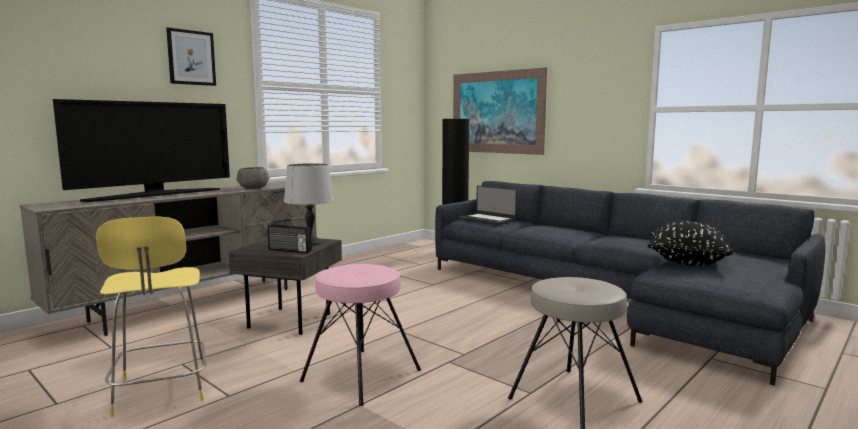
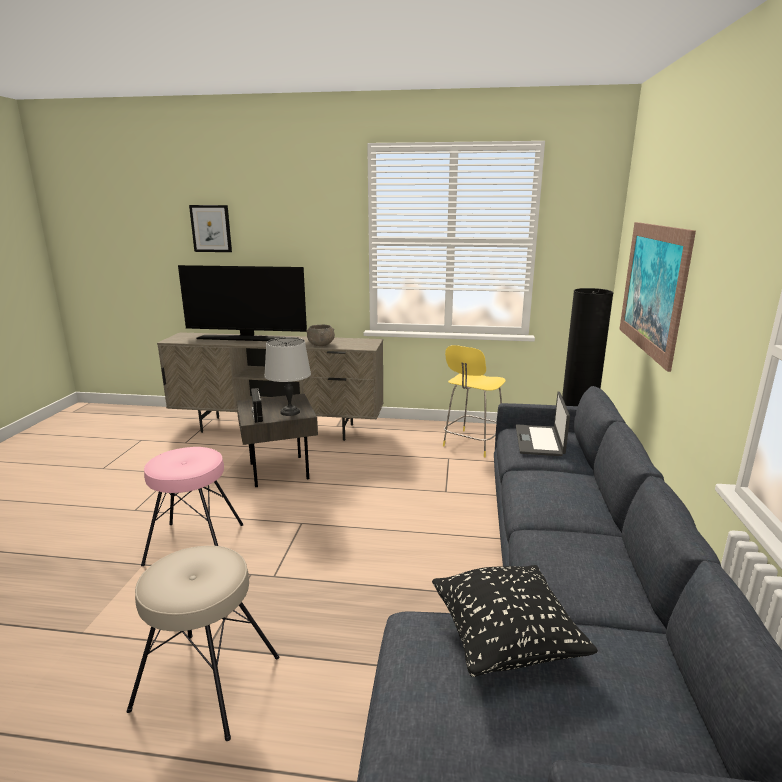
camera: 55 degrees right, 10 degrees up
(161, 391) = (130, 487): yellow stool -> yellow stool (472, 444)
(191, 57) = (308, 220): picture -> picture (211, 228)

